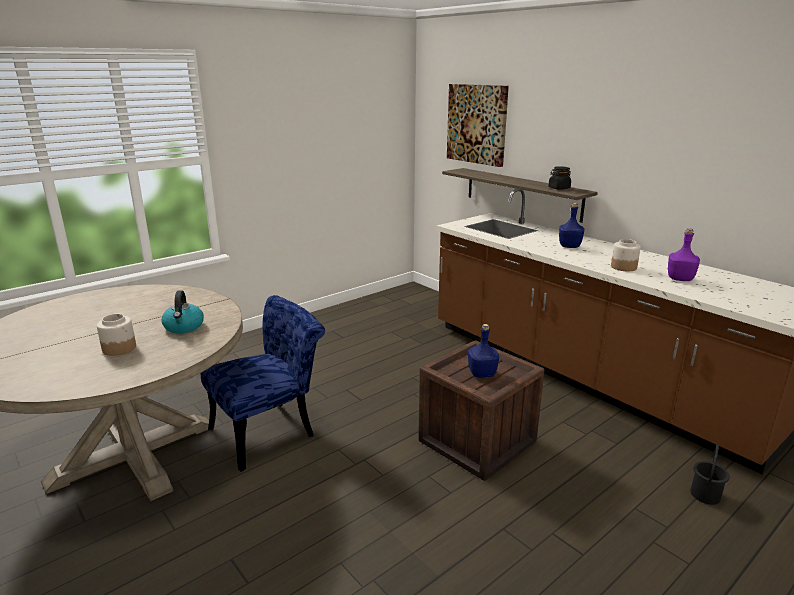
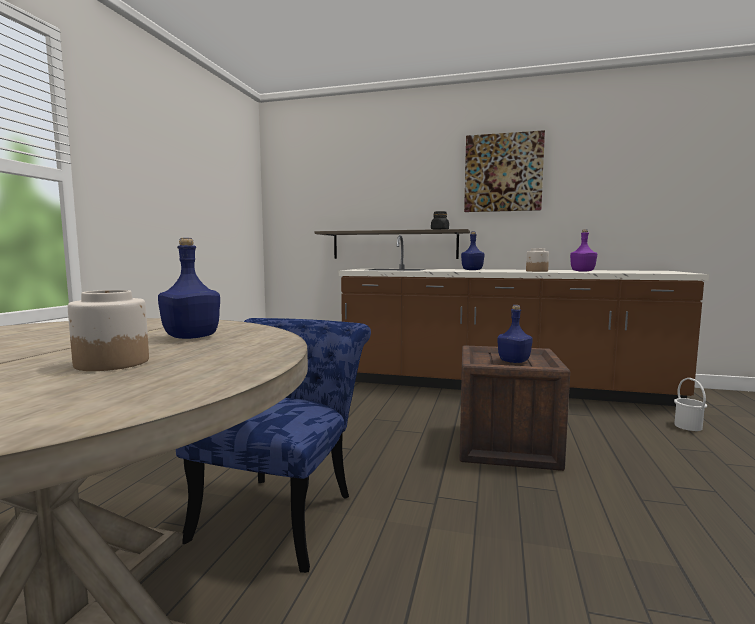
camera: 35 degrees left, 15 degrees down
(184, 327) = (192, 337): kettle -> blue bottle
(477, 124) = (339, 190): picture -> picture (503, 173)
(704, 495) = (688, 426): black bucket -> white bucket

